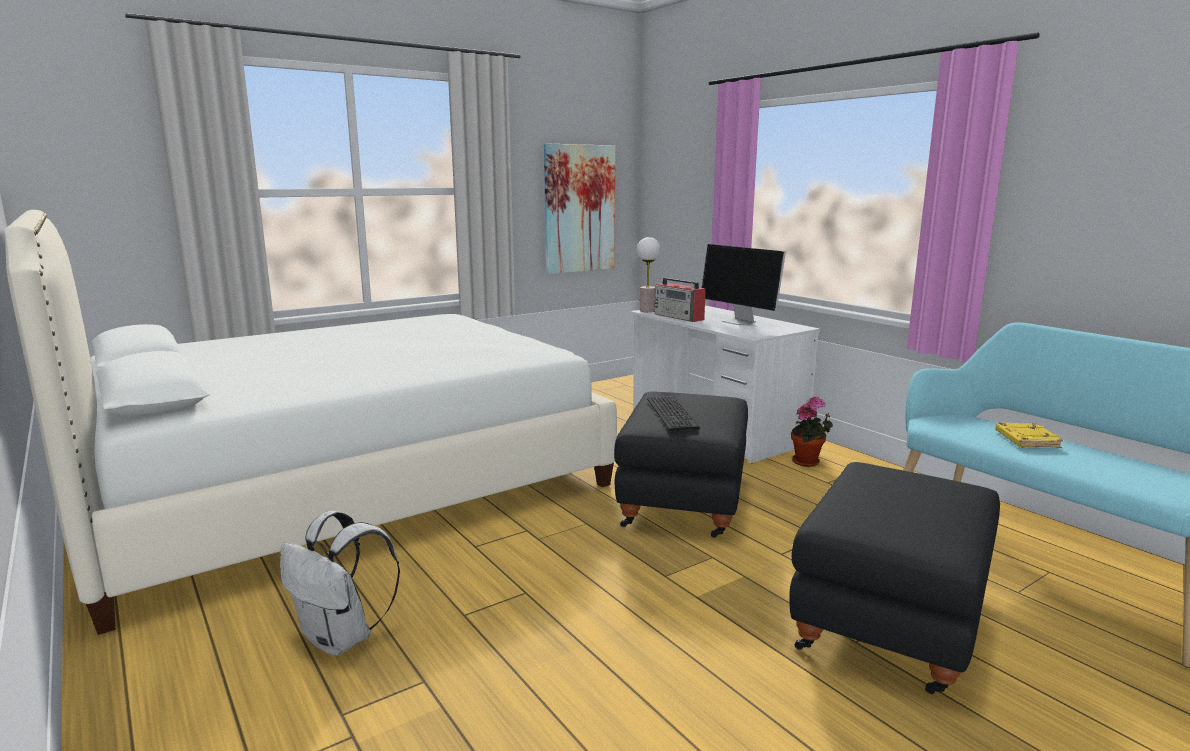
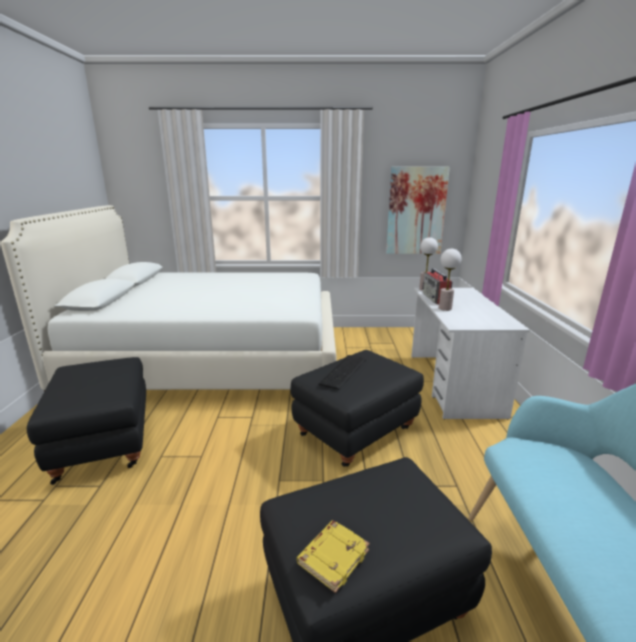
camera: 35 degrees right, 5 degrees up
(341, 639) = (105, 445): white backpack -> black ottoman
(709, 324) = (445, 308): none -> table lamp
(739, 322) = (472, 311): monitor -> none
(808, 462) = (490, 433): potted plant -> none
(1025, 440) = (582, 505): yellow book -> yellow book (333, 556)

